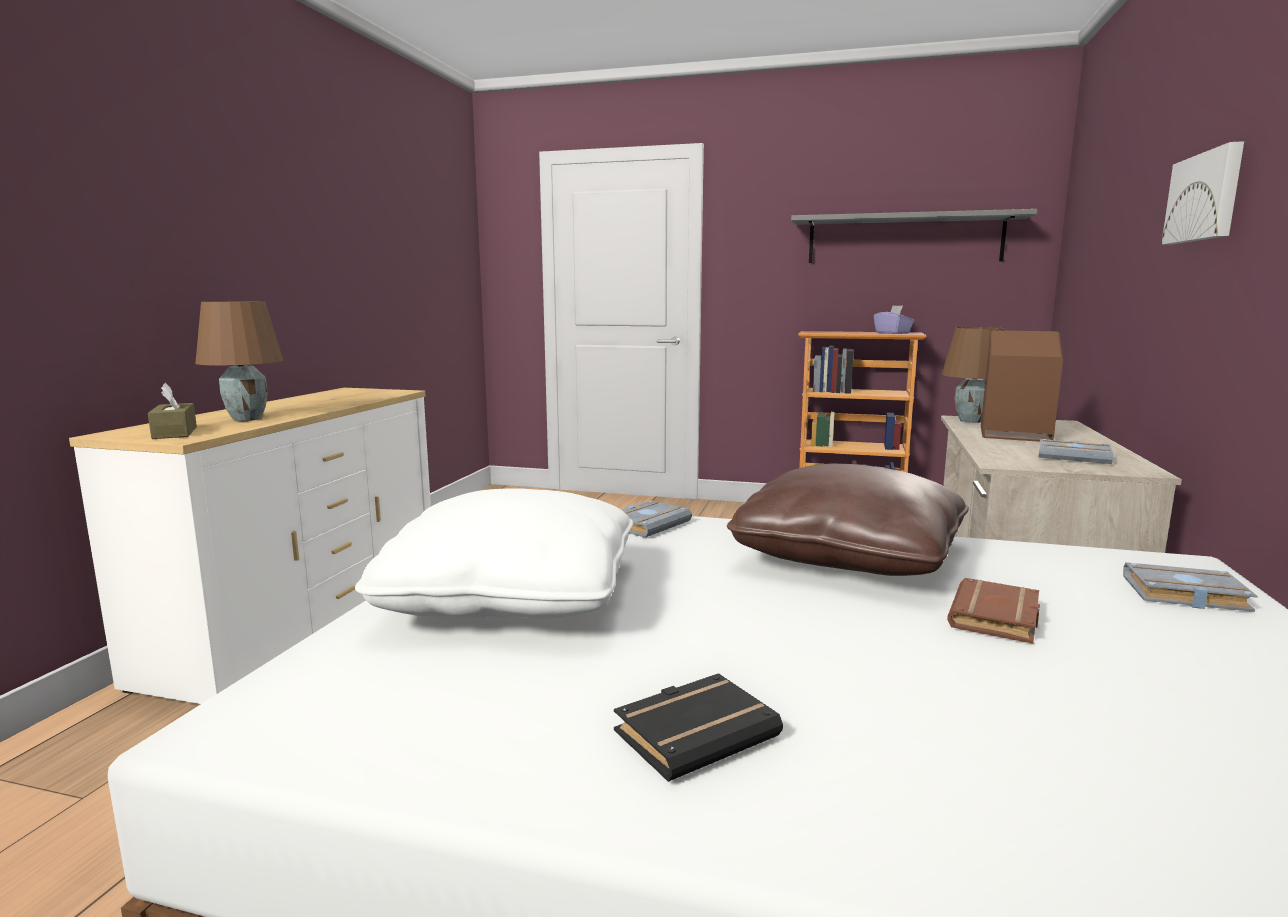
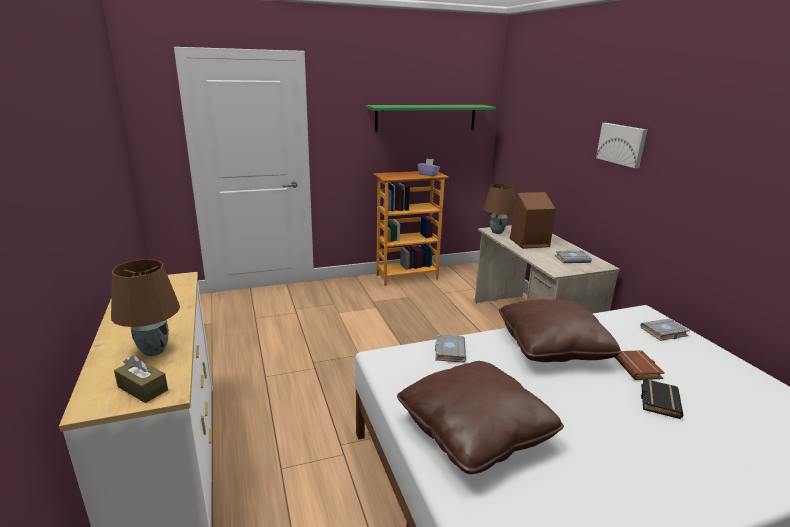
camera: 35 degrees left, 10 degrees up
(511, 596) = (474, 431): white pillow -> brown pillow
(696, 732) = (643, 475): black book -> black book (658, 400)
(904, 239) = (426, 117): grey shelf -> green shelf

